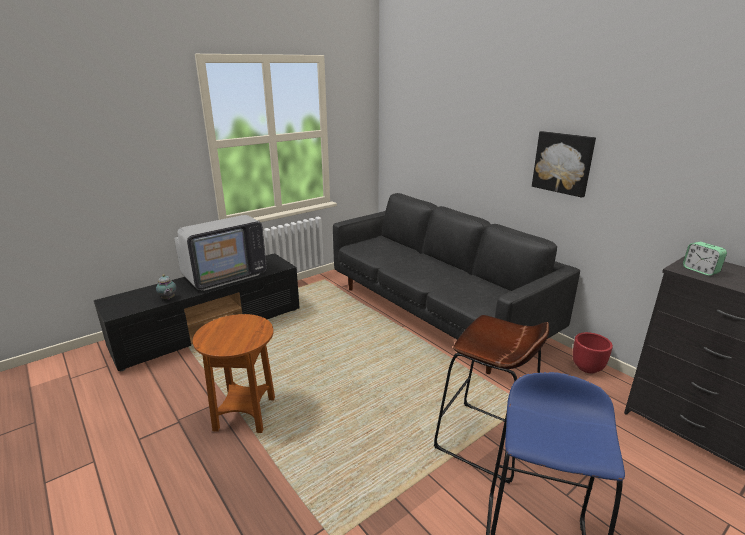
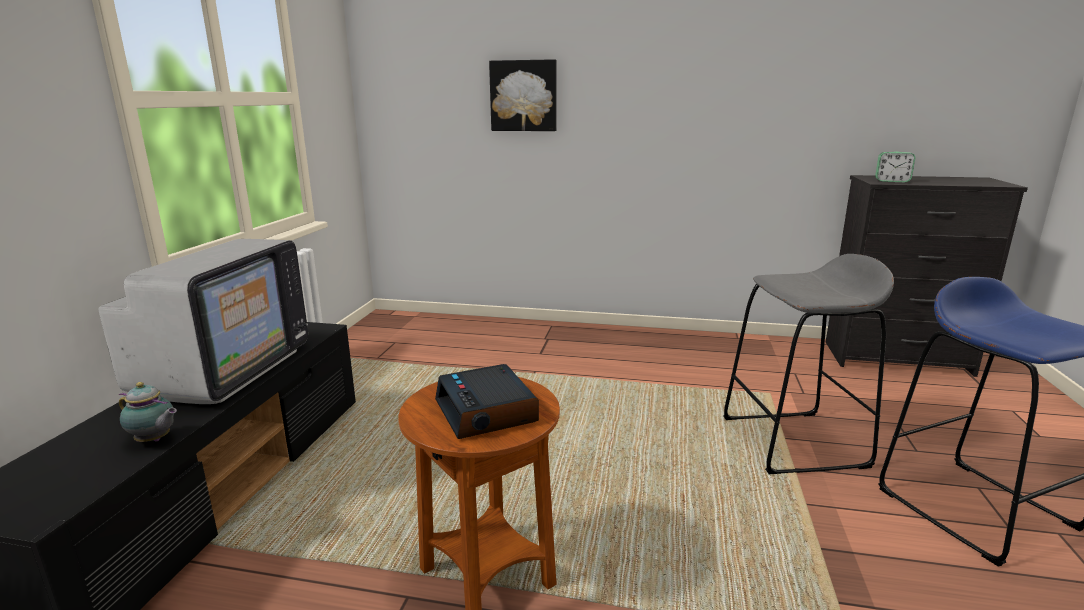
camera: 40 degrees left, 5 degrees down
(232, 336) = (487, 412): none -> alarm clock
(435, 314) = (551, 347): black sofa -> none
(485, 440) = (794, 442): brown stool -> grey stool
(563, 163) = (687, 104): picture -> picture (524, 96)
(588, 367) = (761, 342): red planter -> none

